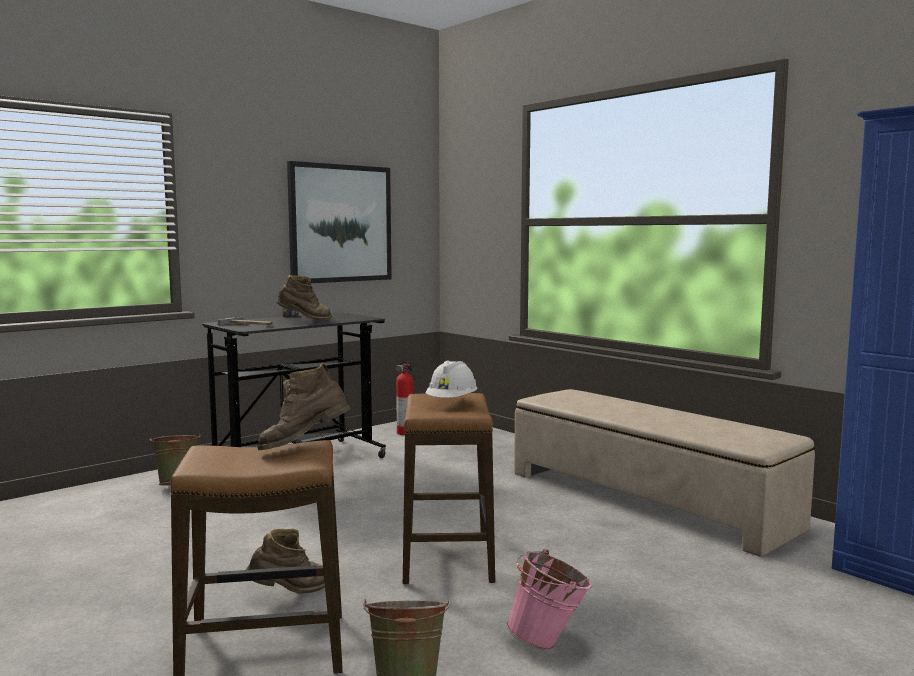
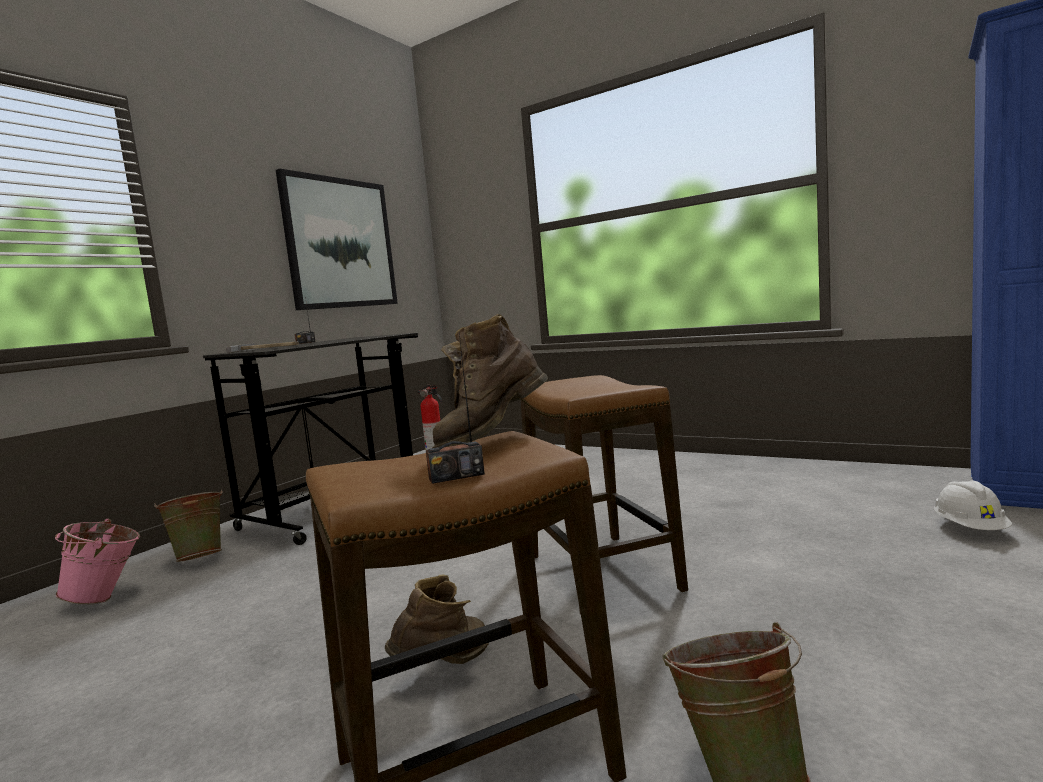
camera: 15 degrees left, 0 degrees up
(253, 468) = (456, 476): none -> radio
(304, 320) = (329, 341): brown boot -> none
(452, 402) = (590, 383): white hard hat -> white hard hat (970, 529)
(549, 642) = (832, 650): pink bucket -> pink bucket (107, 598)
(648, 499) = (735, 475): beige bench -> none

